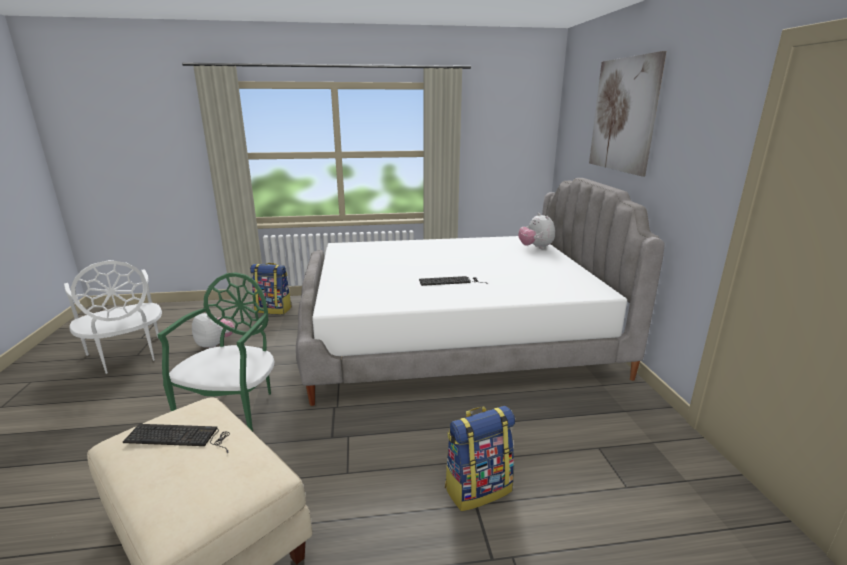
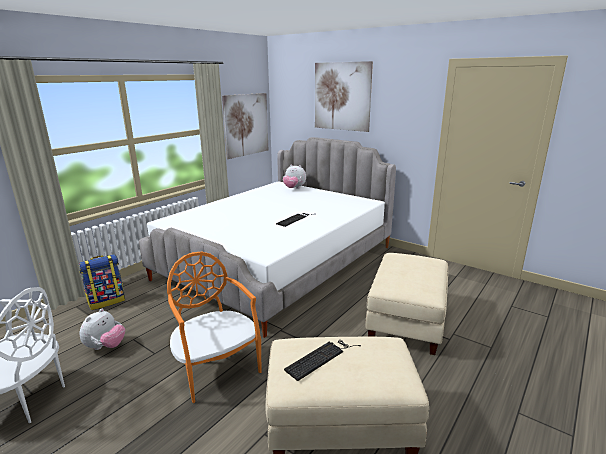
camera: 45 degrees left, 0 degrees up
(215, 345) = (105, 346): plush toy -> plush toy turned 120 degrees clockwise
(233, 408) = (216, 368): green chair -> orange chair
(478, 488) = (405, 320): backpack -> beige ottoman
(508, 152) = (246, 125): none -> picture

